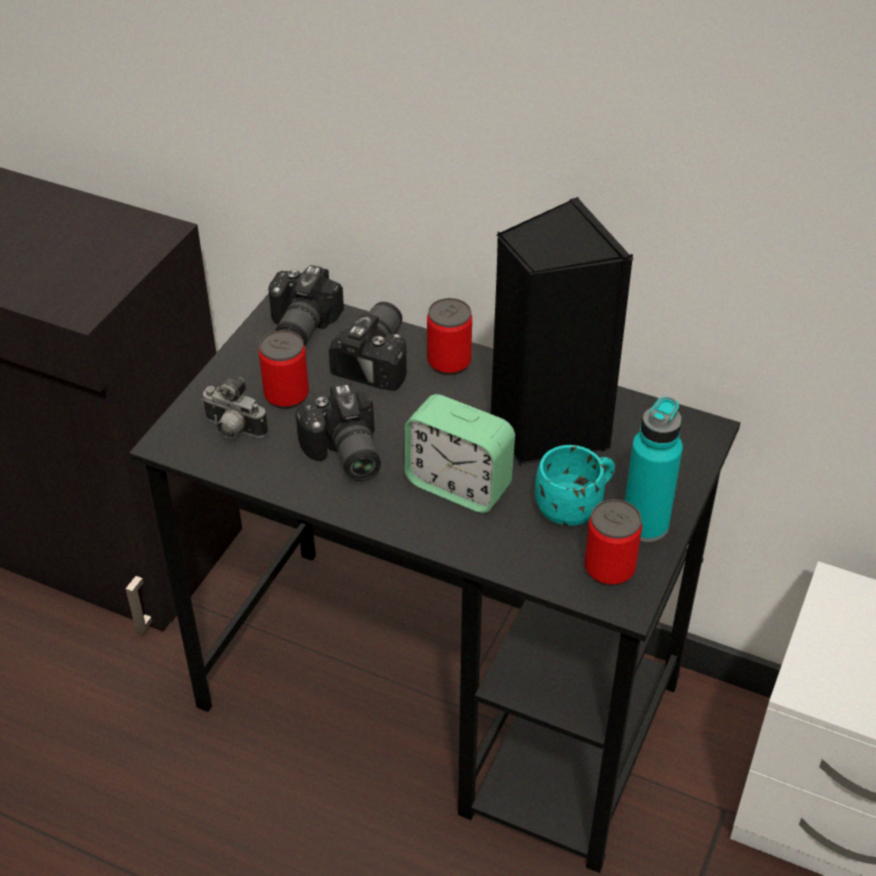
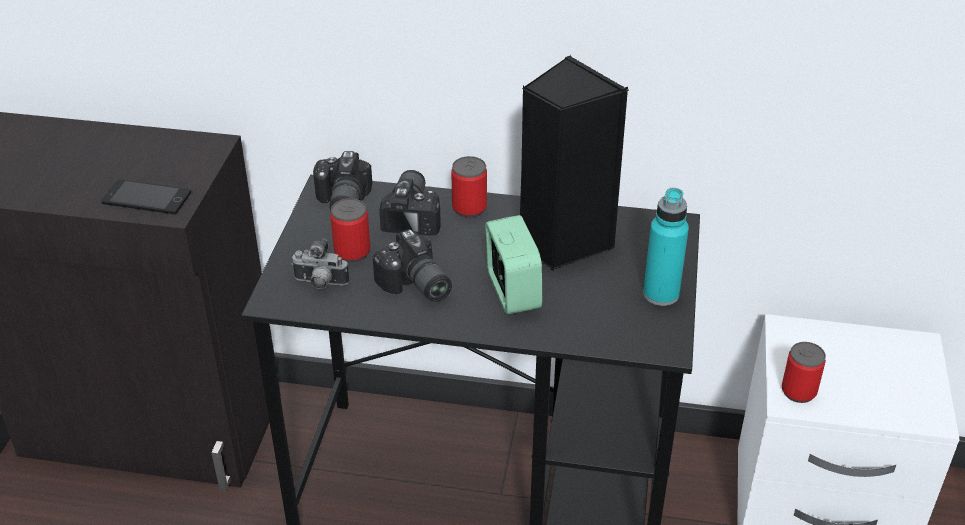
camera: 15 degrees left, 5 degrees down
(59, 288) = (146, 198): none -> phone
(458, 485) = (512, 292): alarm clock -> alarm clock turned 120 degrees counterclockwise
(575, 506) = (605, 291): turquoise mug -> none
(609, 568) = (647, 328): can -> can (798, 391)

